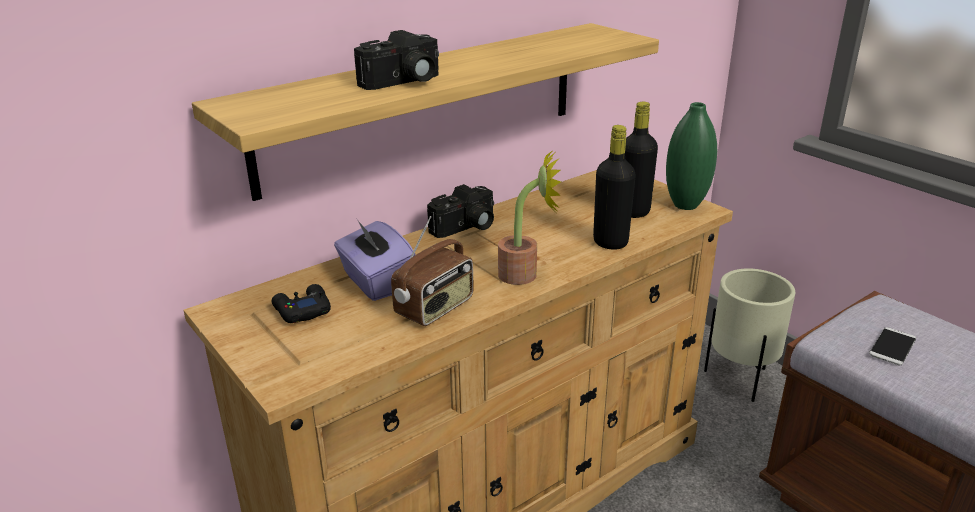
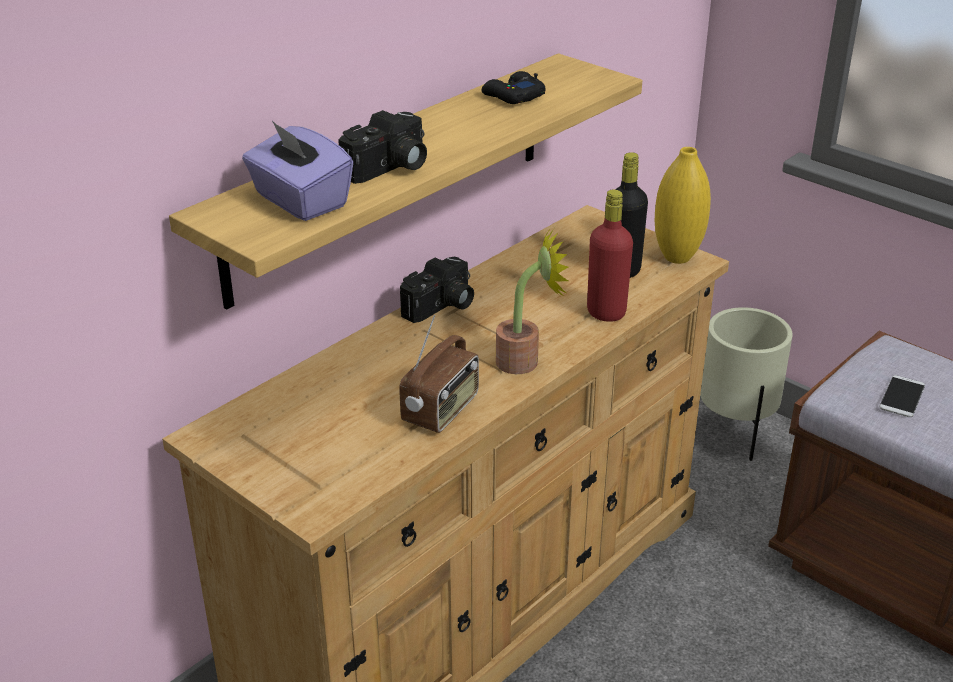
camera: 10 degrees left, 5 degrees up
(302, 310) = (297, 426): black game controller -> black game controller (513, 96)
(376, 282) = (365, 385): purple tissue box -> purple tissue box (299, 201)
(610, 242) = (606, 312): black bottle -> red bottle
(685, 205) = (677, 257): green vase -> yellow vase

